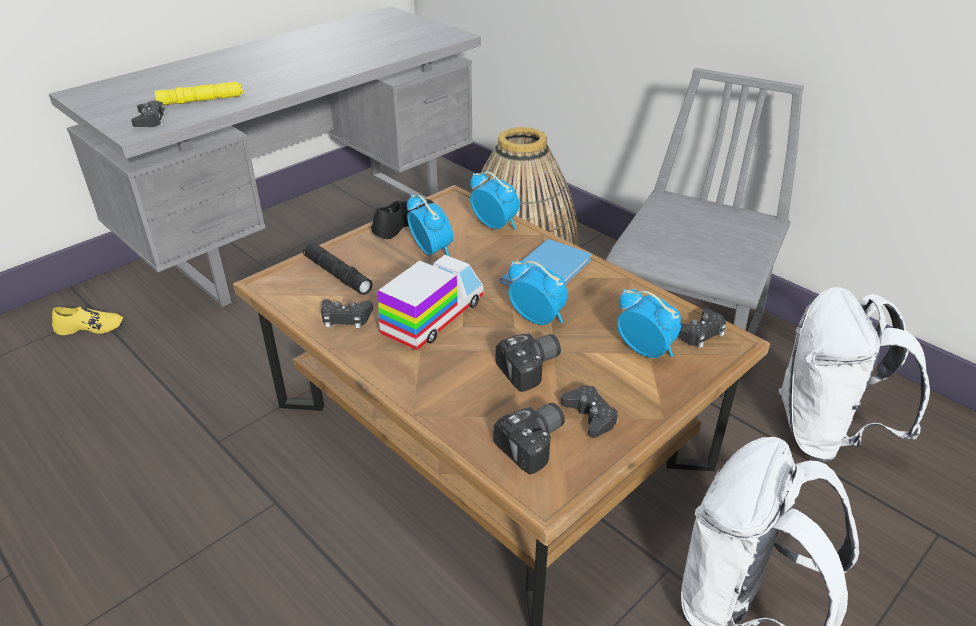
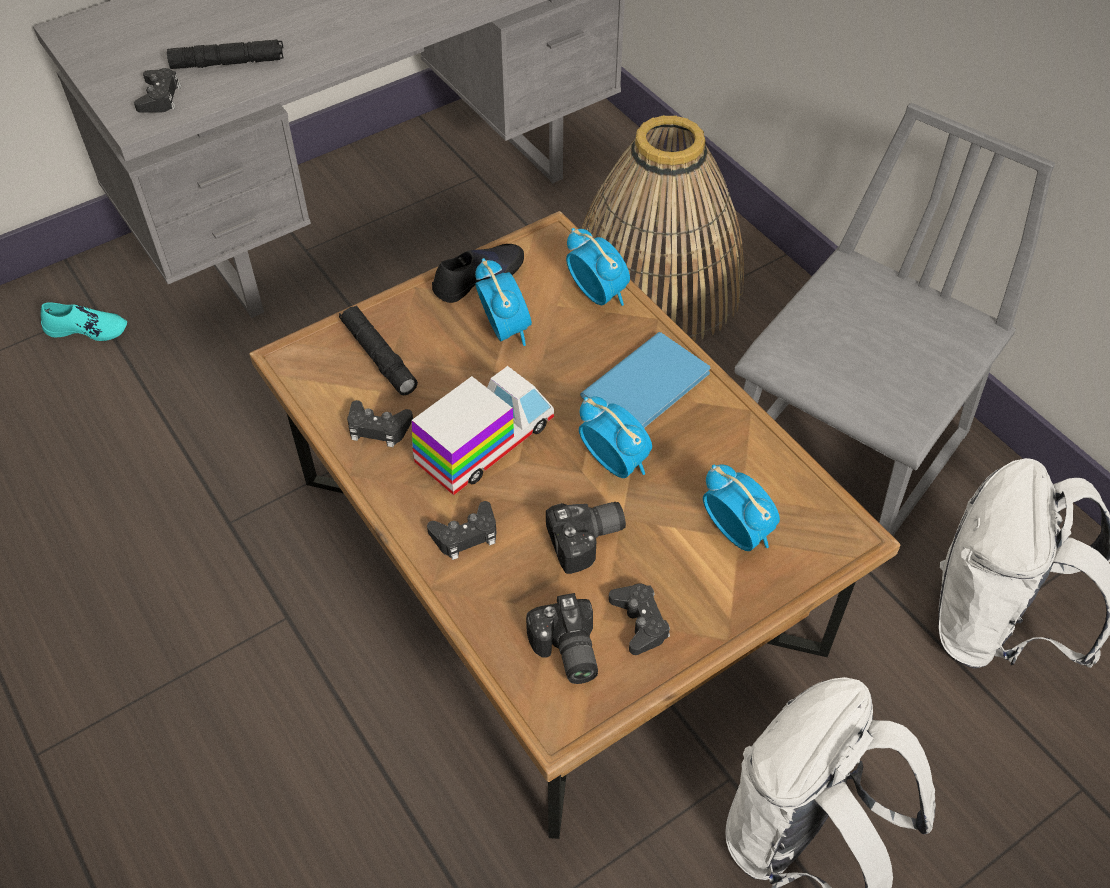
camera: 10 degrees right, 15 degrees up
(90, 327) = (87, 329): yellow shoe -> turquoise shoe
(201, 100) = (228, 63): yellow flashlight -> black flashlight
(535, 444) = (565, 652): camera -> camera turned 105 degrees clockwise
(699, 333) = (814, 516): black game controller -> black game controller (465, 535)

